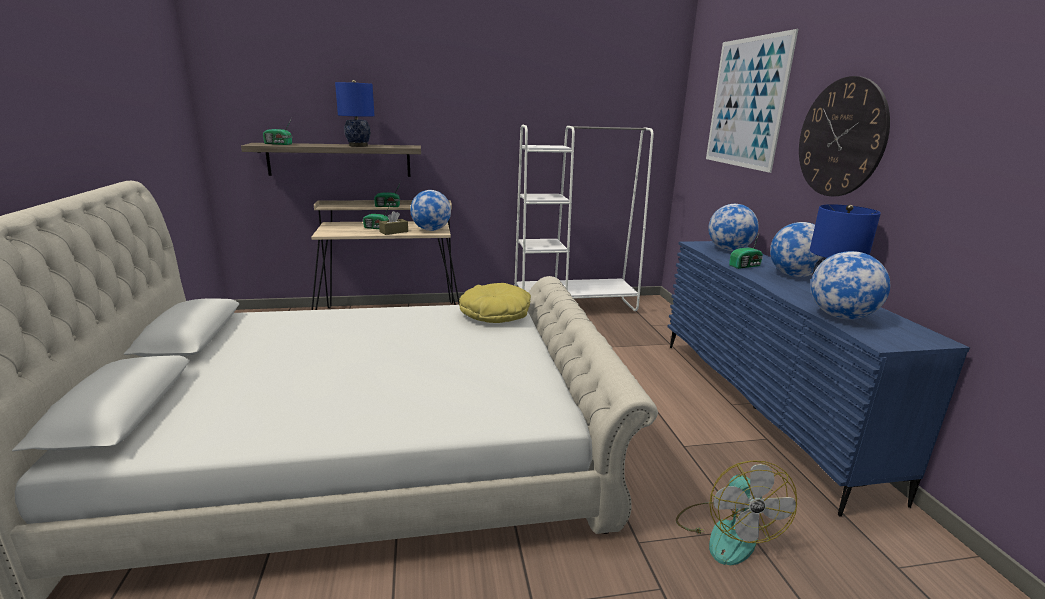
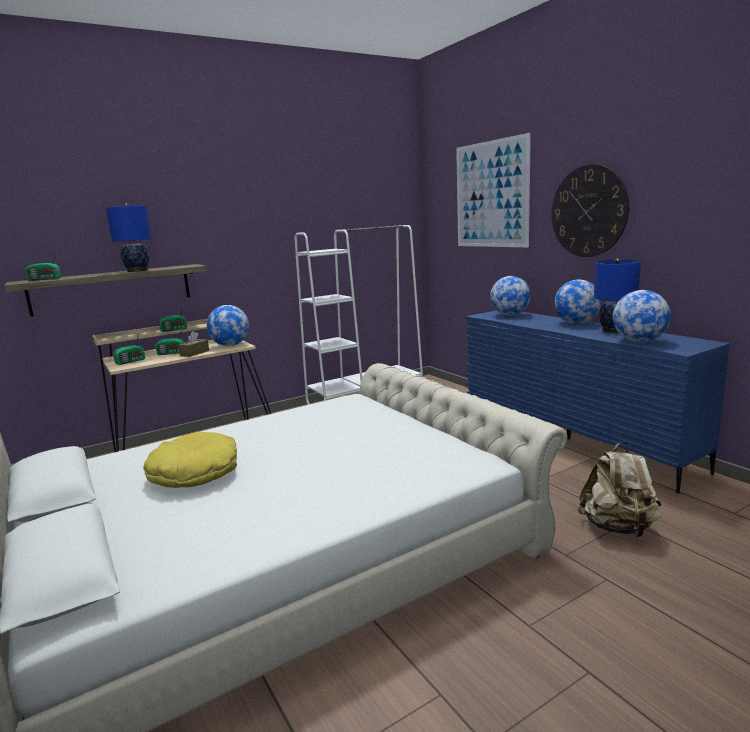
camera: 20 degrees left, 5 degrees down
(494, 314) = (347, 405): yellow pillow -> yellow pillow (194, 473)
(726, 532) = (618, 527): fan -> beige backpack
(746, 266) = (536, 323): radio -> radio (131, 361)

